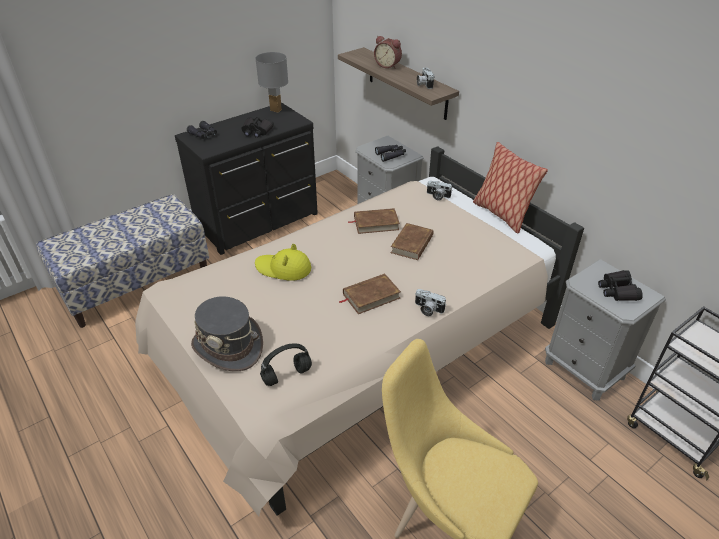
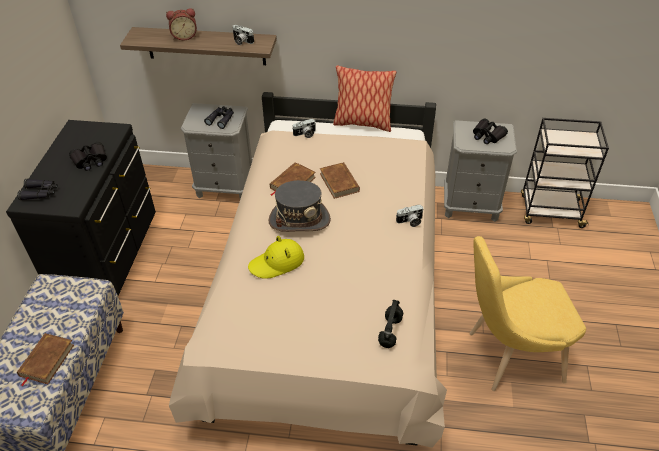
camera: 45 degrees left, 5 degrees up
(228, 346) = (324, 346): grey hat -> grey hat (299, 219)
(276, 110) = (76, 130): grey table lamp -> none
(371, 296) = (365, 238): brown book -> brown book (46, 360)

